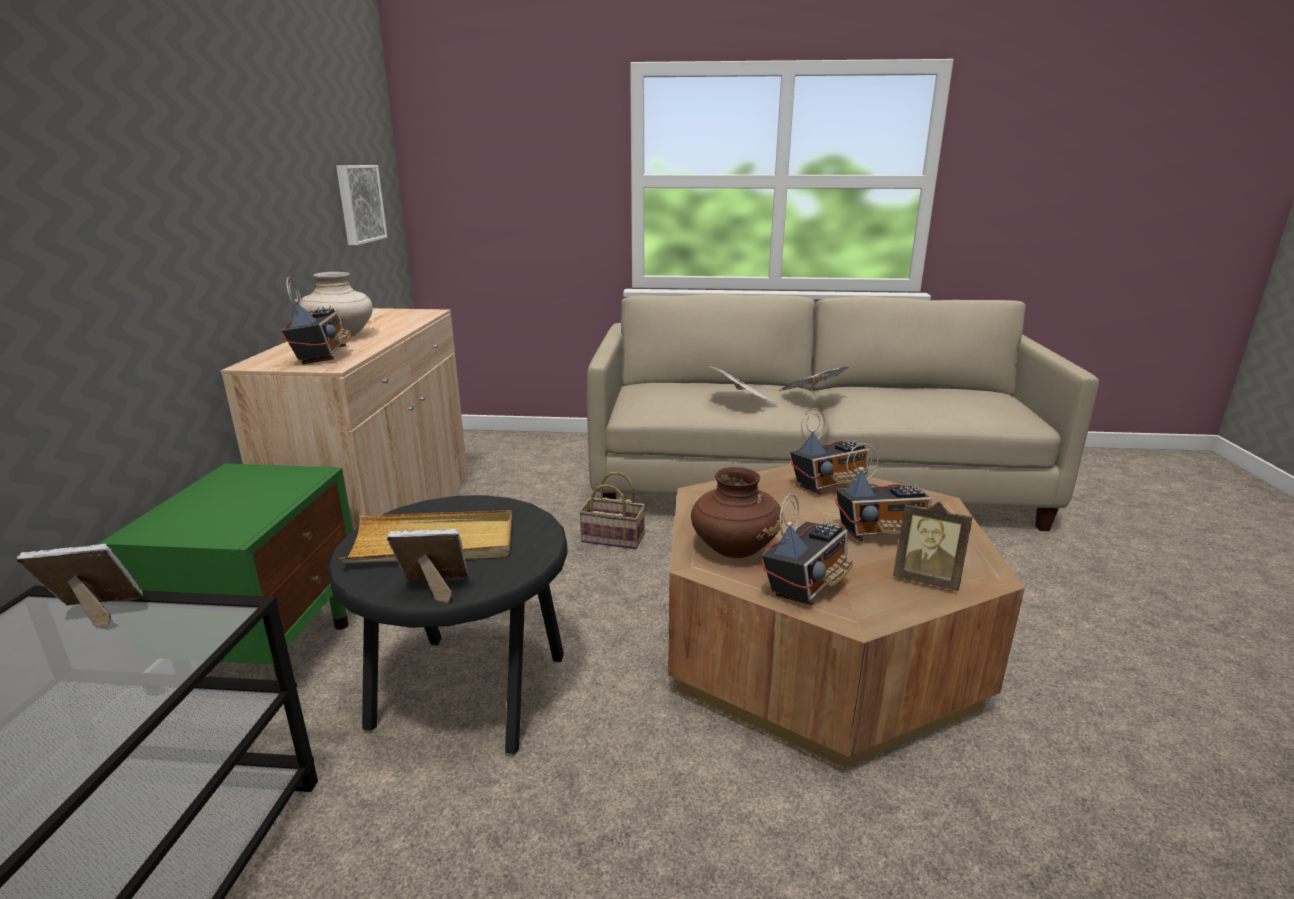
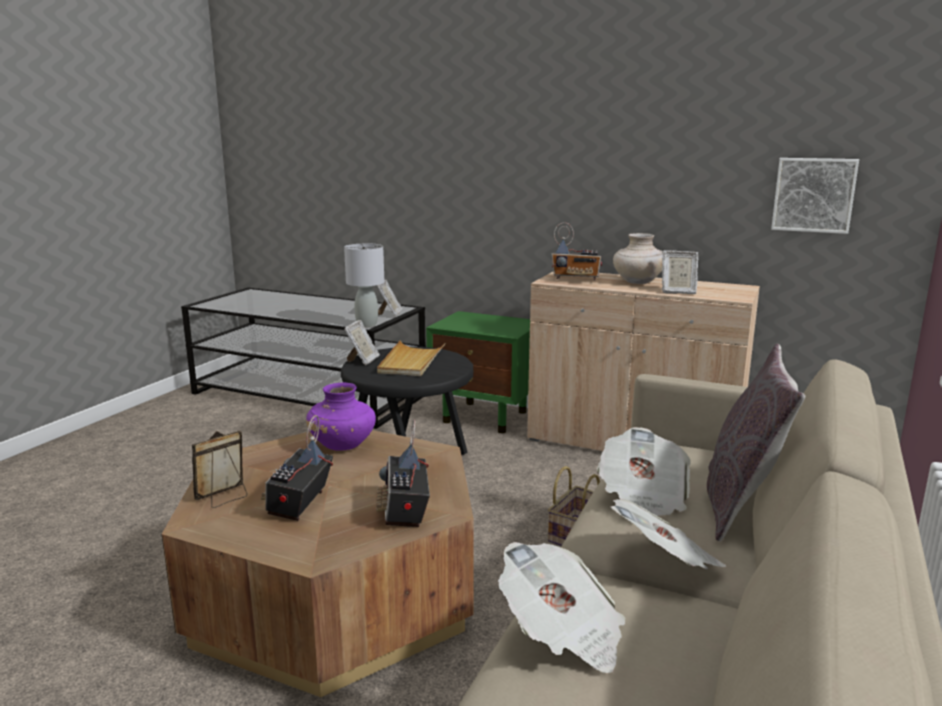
camera: 110 degrees right, 5 degrees down
(210, 618) = (367, 324): none -> grey table lamp
(401, 324) = (677, 292): none -> picture frame
(719, 384) = (741, 504): none -> grey pillow
(733, 549) = (343, 445): brown vase -> purple vase
(806, 584) = (275, 456): radio -> none
(913, 408) = (563, 634): none -> newspaper

